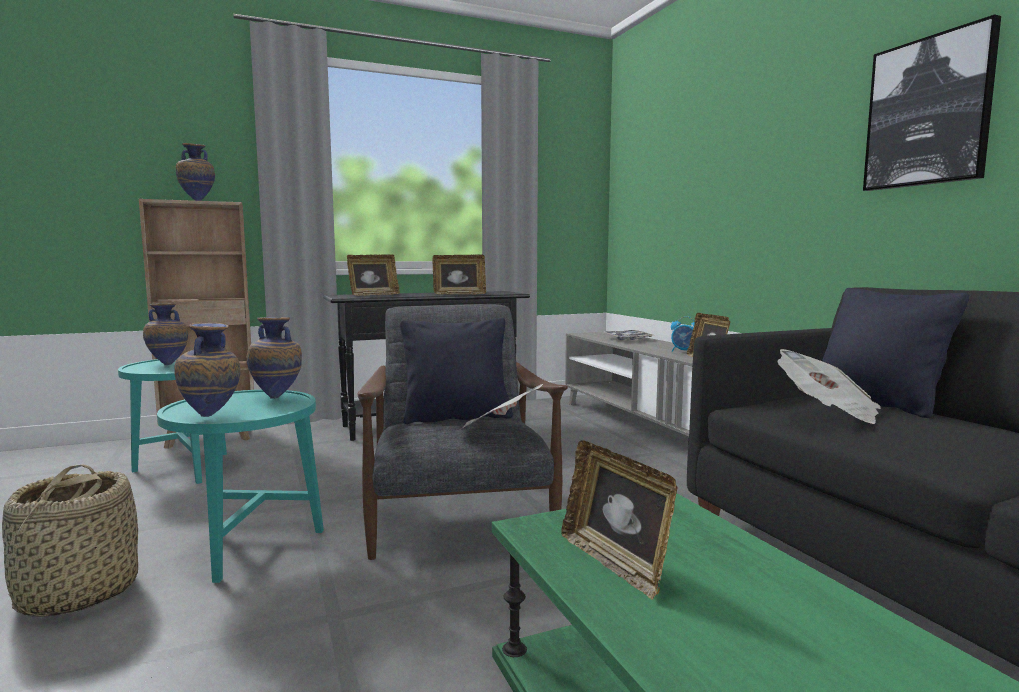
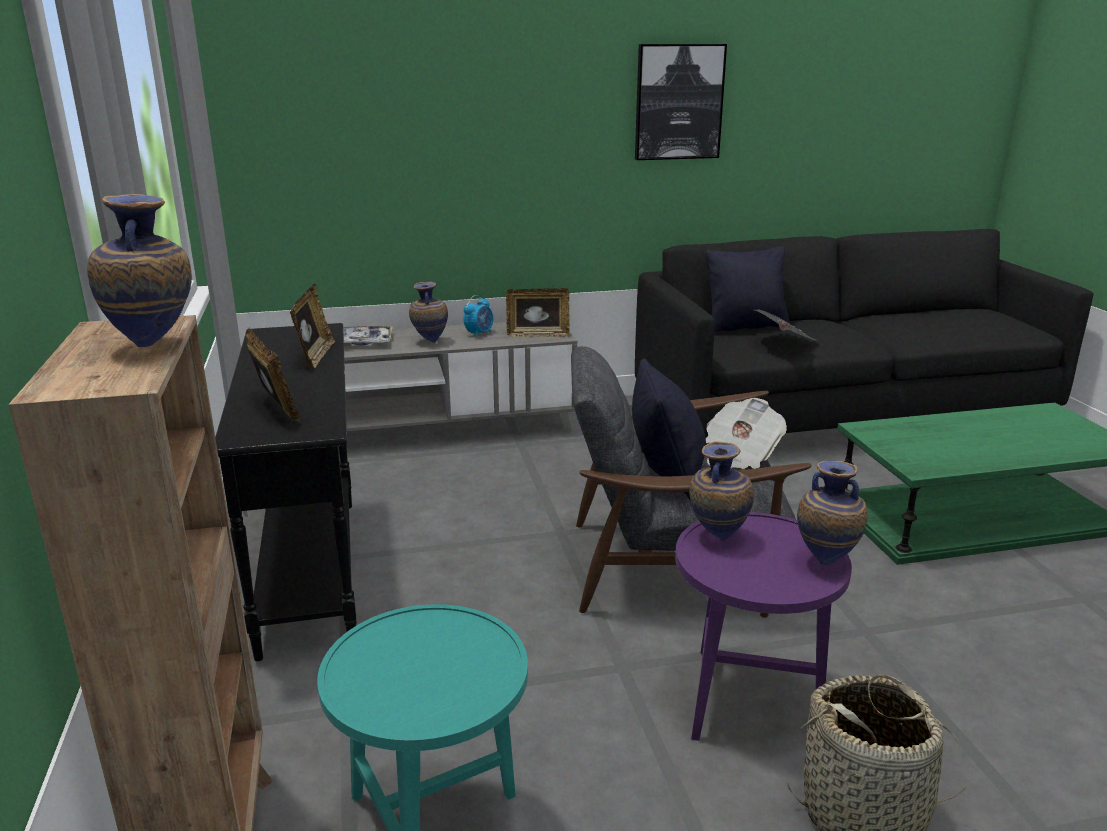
camera: 80 degrees left, 15 degrees up
(168, 364) = (408, 682): vase -> vase (429, 342)
(249, 548) = (746, 698): turquoise side table -> purple side table
(615, 563) = (955, 453): picture frame -> none

